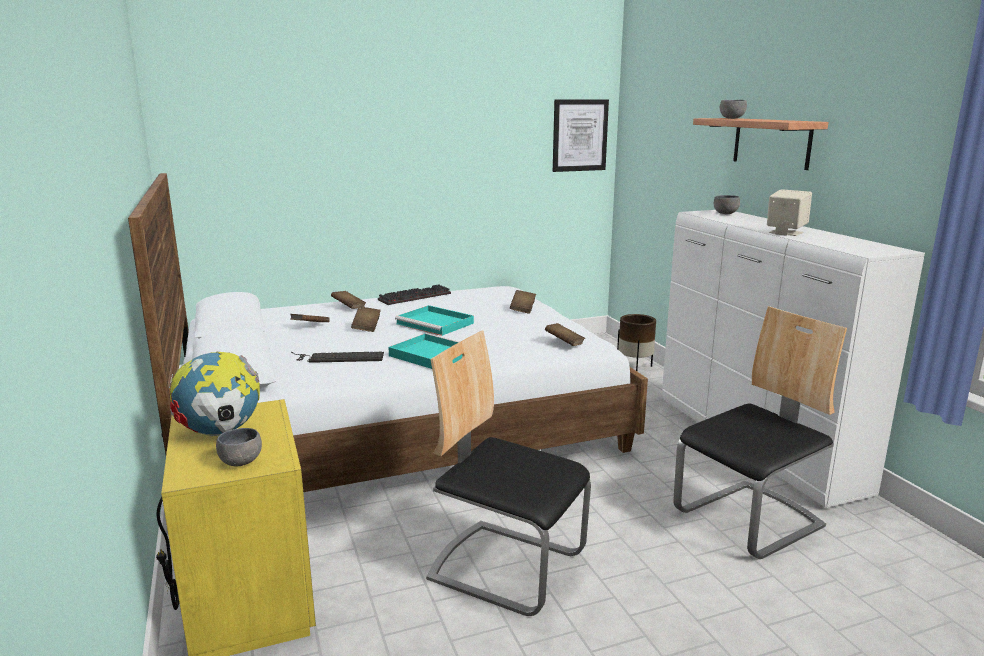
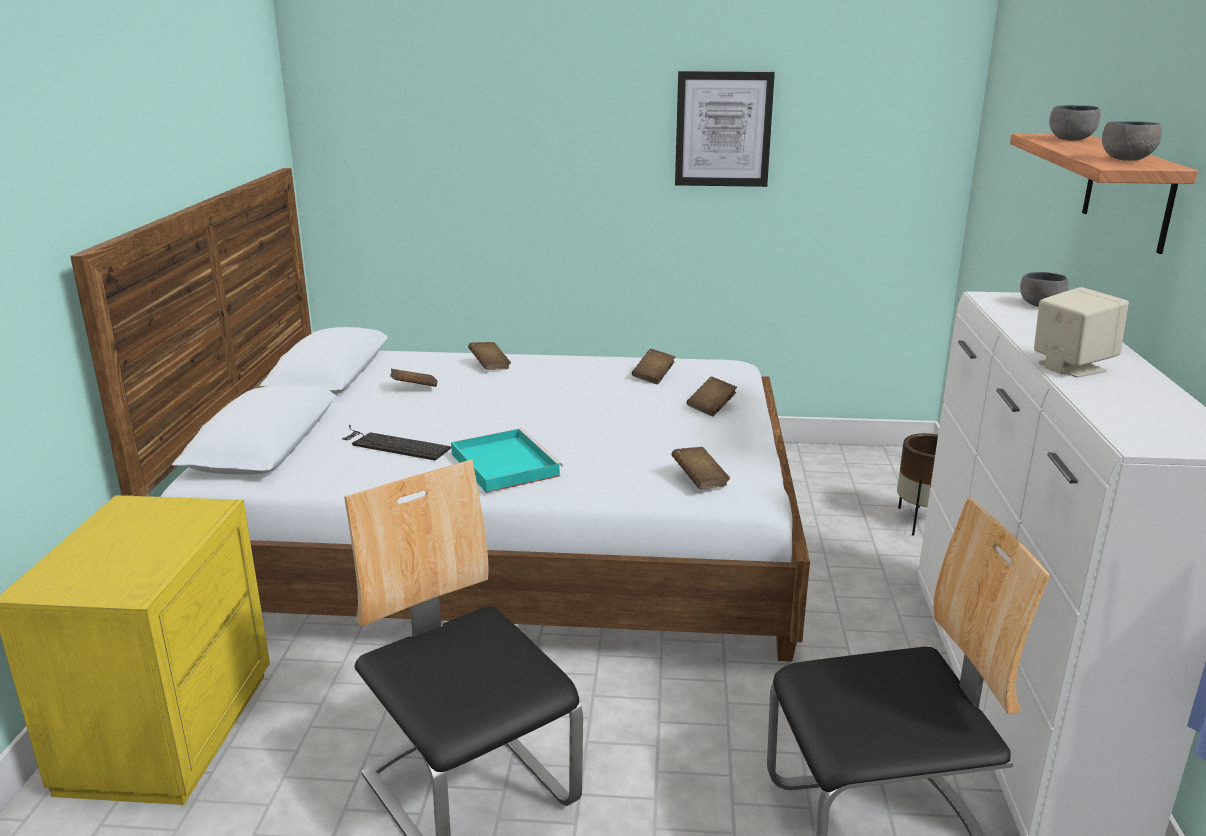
camera: 25 degrees right, 5 degrees up
(221, 432) = (130, 533): globe -> none
(241, 461) = (103, 580): grey bowl -> grey bowl (1125, 159)
(366, 327) = (476, 402): brown book -> brown book (653, 377)
(415, 296) = (590, 361): keyboard -> none
(436, 324) = (565, 412): turquoise tray -> none
(579, 135) = (907, 133): picture -> picture (723, 129)

